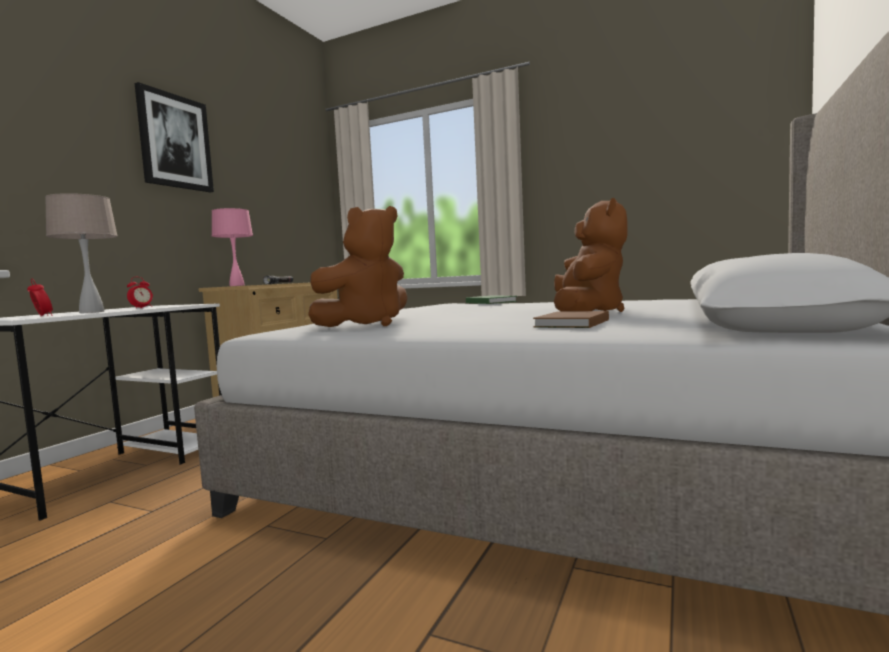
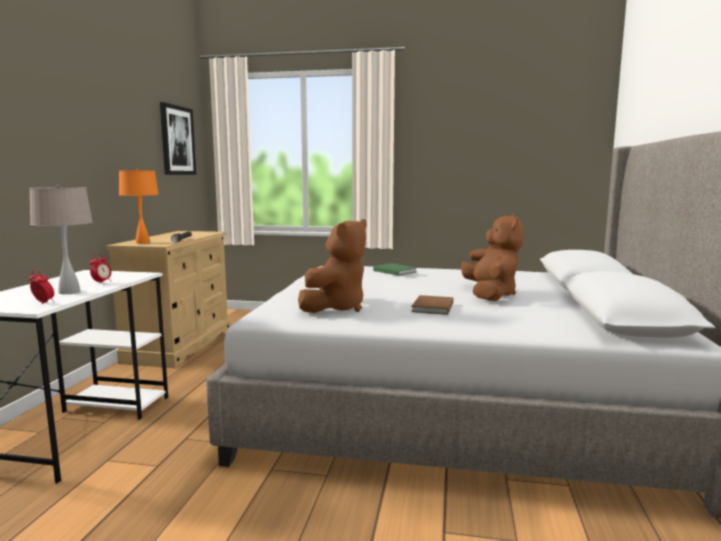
camera: 15 degrees left, 5 degrees up
(175, 141) = (84, 102): picture -> picture (177, 140)
(236, 285) = (142, 242): pink table lamp -> orange table lamp
(570, 323) = (500, 316): brown book -> brown book (432, 307)

